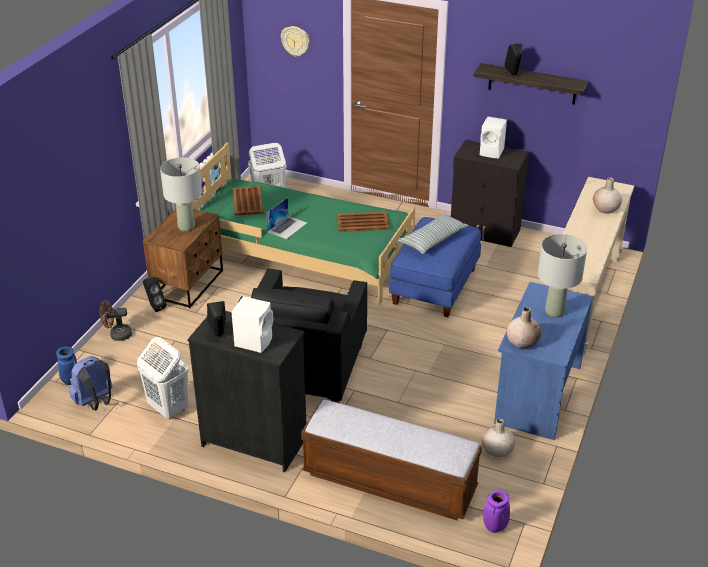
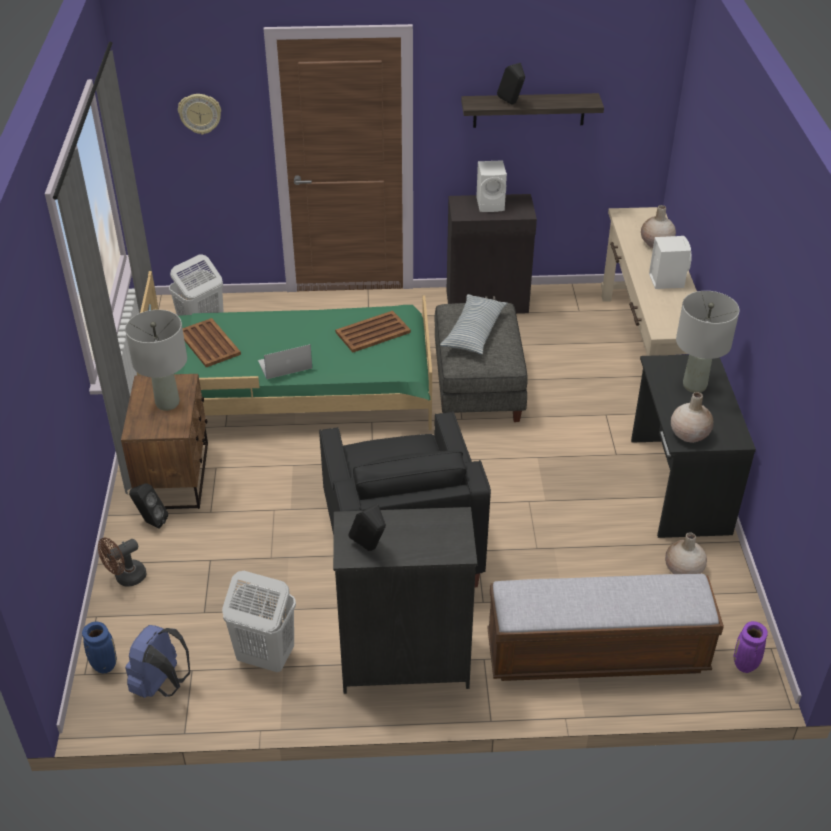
camera: 25 degrees left, 5 degrees up
(254, 341) = (421, 541): white speaker -> white speaker (666, 280)
(287, 227) = (284, 364): laptop -> laptop turned 120 degrees counterclockwise
(434, 285) = (476, 386): blue ottoman -> grey ottoman
(537, 394) = (677, 486): blue desk -> black desk

